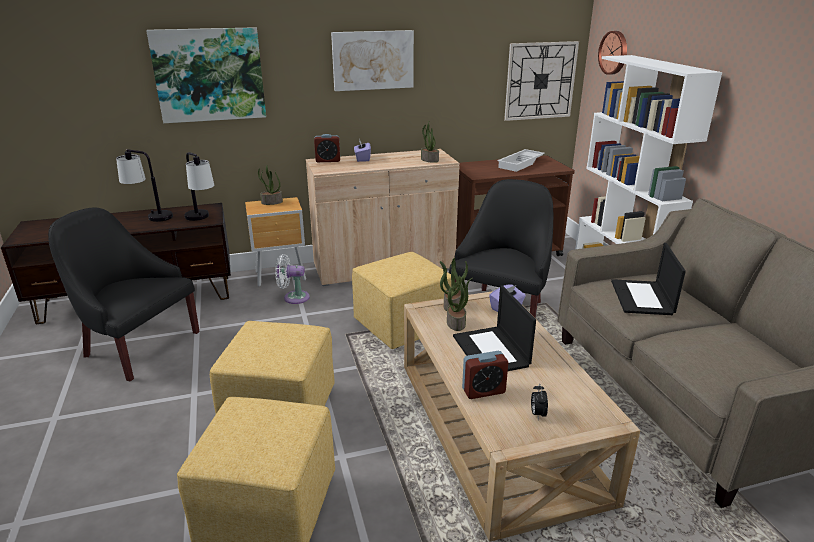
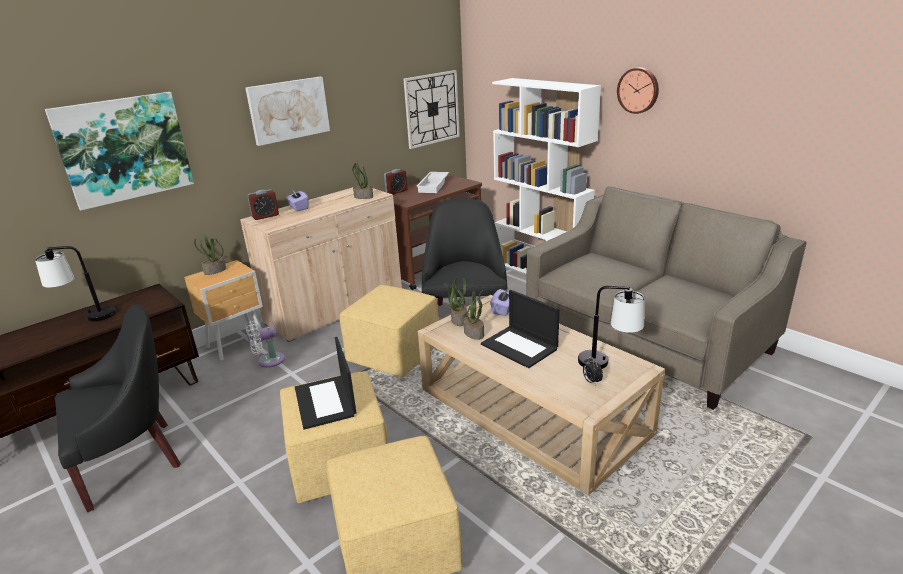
camera: 25 degrees left, 0 degrees up
(137, 346) = (132, 459): black armchair -> black armchair turned 150 degrees clockwise
(202, 219) = (154, 305): table lamp -> table lamp (608, 363)
(483, 391) = (540, 378): alarm clock -> alarm clock (396, 192)
(614, 52) = (492, 77): wall clock -> wall clock (638, 90)
(642, 298) = (598, 273): laptop -> laptop (326, 402)

